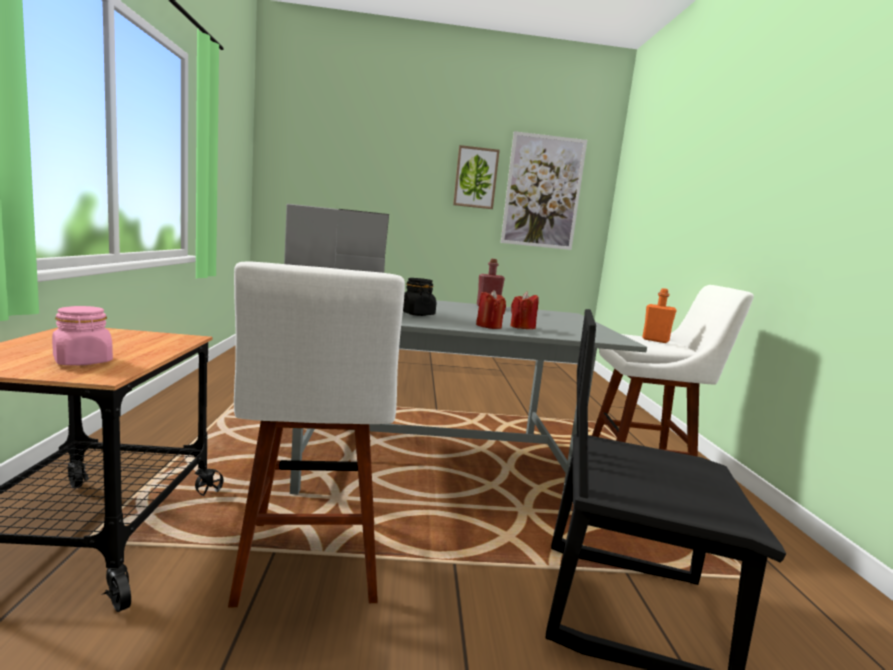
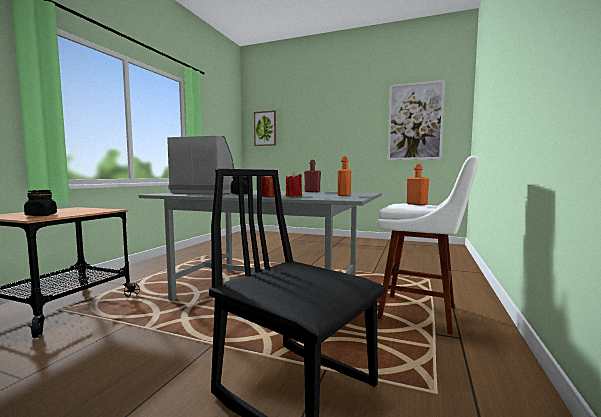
camera: 25 degrees right, 5 degrees down
(83, 361) = (41, 215): pink jar -> black jar
(310, 566) = (136, 333): white stool -> none
(476, 177) = (366, 119): picture -> picture (265, 128)
(570, 324) = (344, 195): none -> orange bottle

